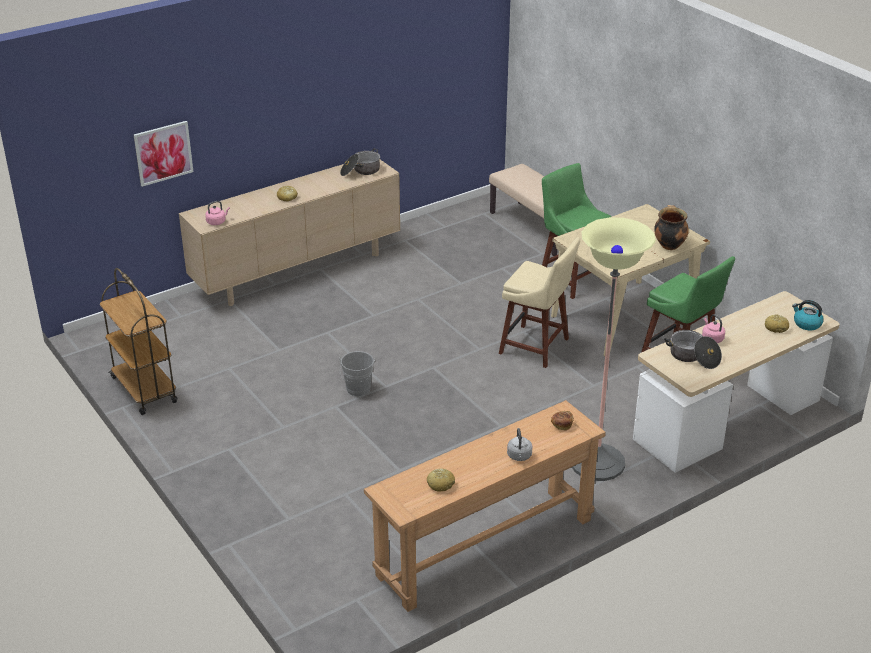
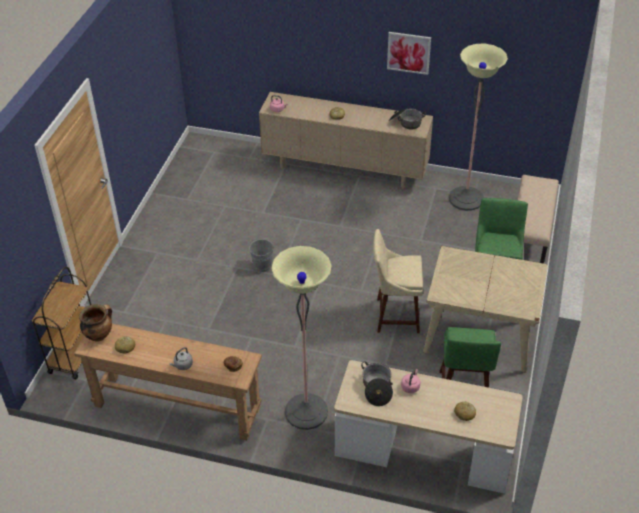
camera: 50 degrees right, 10 degrees up
(144, 391) = (171, 191): brown cart -> brown cart (75, 355)
(163, 153) = (263, 48): picture -> picture (408, 52)
(444, 233) = (466, 199): none -> floor lamp
(537, 347) = (394, 315): beige chair -> beige chair turned 105 degrees clockwise
(669, 245) = (505, 304): cooking pot -> cooking pot (99, 335)
(806, 324) = (490, 428): kettle -> none

